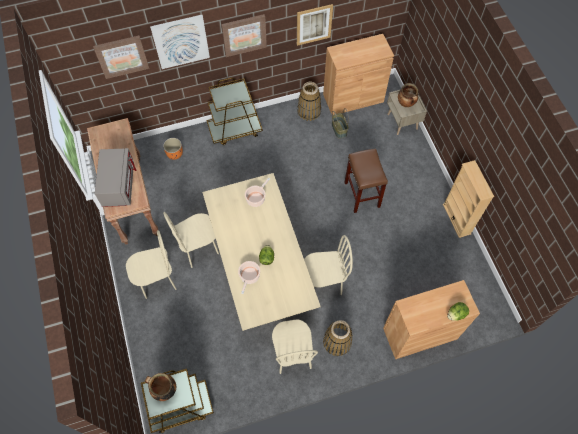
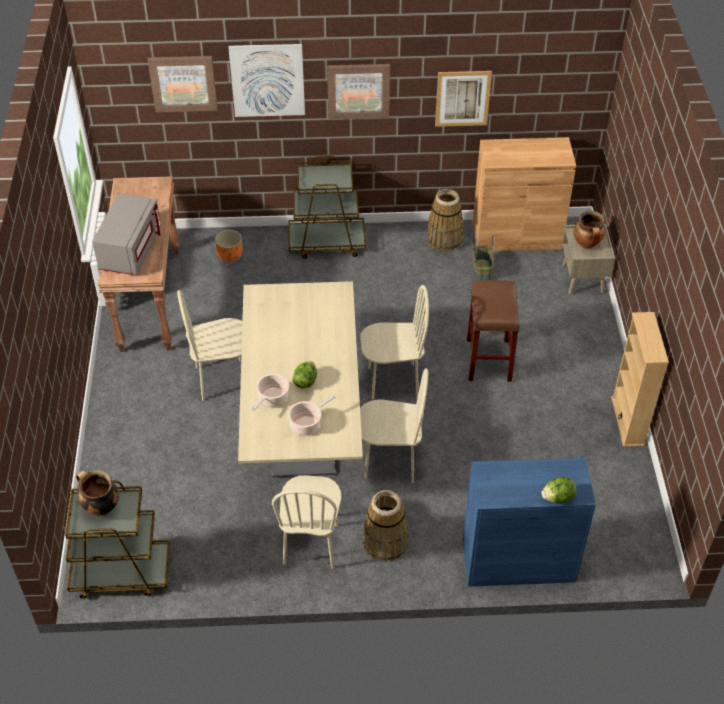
camera: 15 degrees right, 15 degrees down
(157, 281) = (148, 406): beige chair -> beige chair (393, 381)
(256, 198) = (317, 307): cooking pot -> cooking pot (307, 424)
(419, 333) = (518, 561): brown cabinet -> blue cabinet

